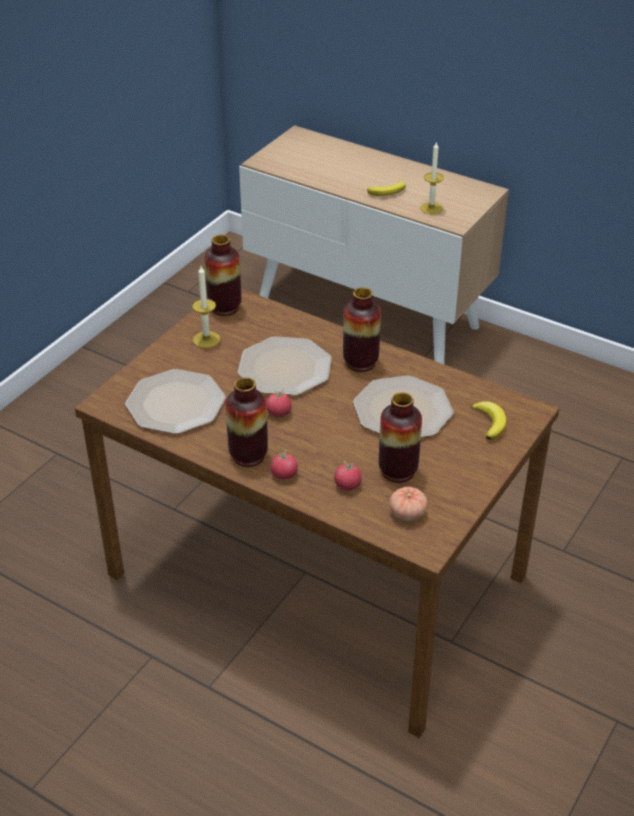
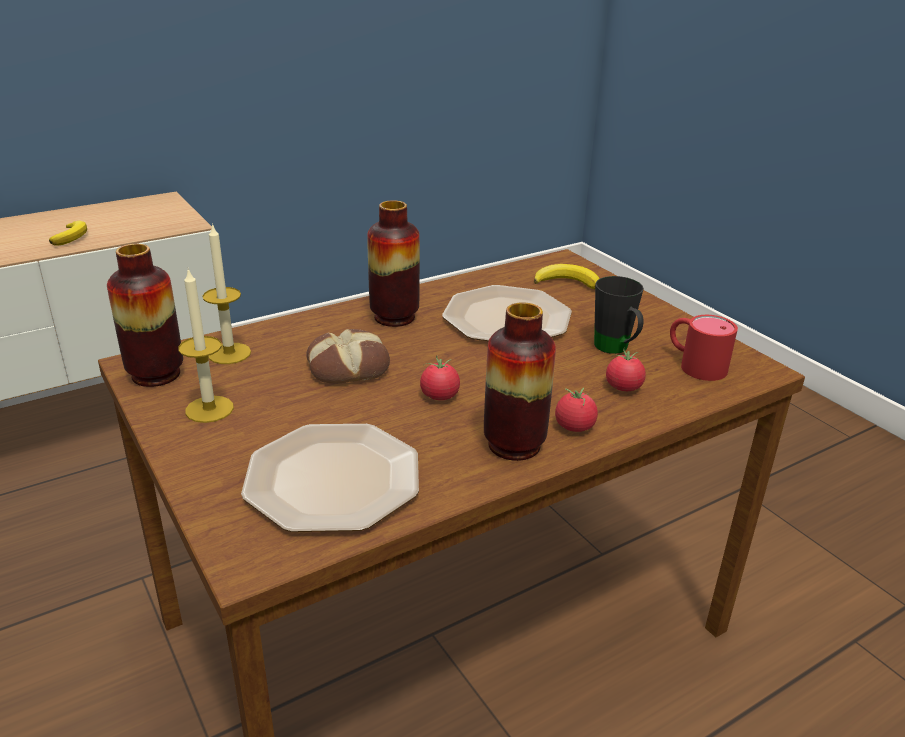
camera: 65 degrees left, 10 degrees down
(285, 367) = (348, 366): plate -> bread
(398, 471) = (616, 350): vase -> black mug
(407, 513) = (694, 364): tomato -> red mug
(431, 208) = (142, 227): candle -> candle (229, 353)

